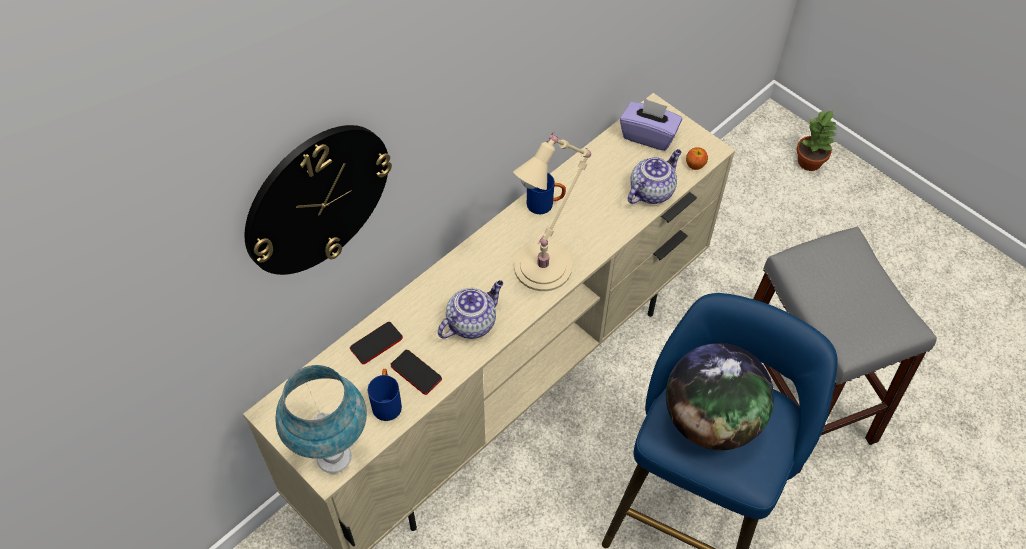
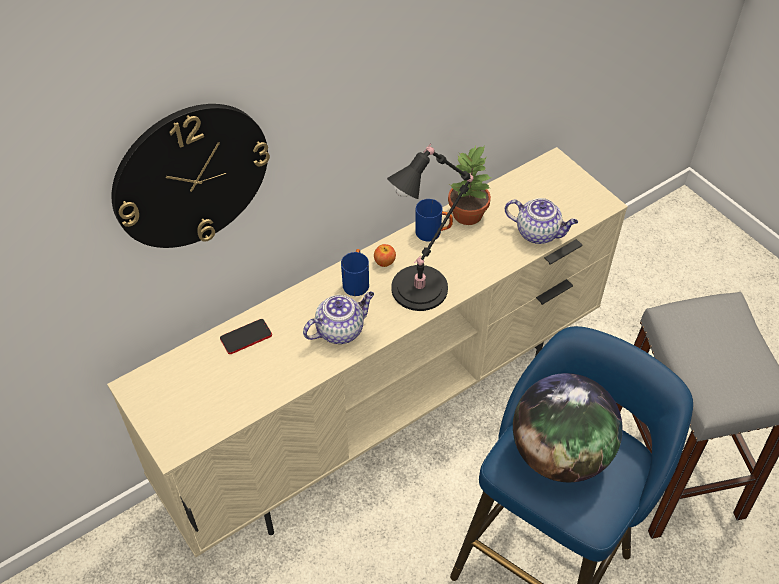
camera: 10 degrees right, 5 degrees down
(334, 458) = (182, 436): blue table lamp -> none
(387, 402) = (243, 392): blue mug -> blue mug (356, 282)
(416, 372) = (277, 368): phone -> none
(546, 263) = (423, 286): beige table lamp -> black table lamp
(648, 135) = (545, 183): purple tissue box -> none
(651, 191) = (538, 233): teapot -> teapot turned 60 degrees clockwise
(695, 165) = (585, 215): apple -> apple (384, 262)
(810, 162) = (715, 246): potted plant -> potted plant (468, 214)

